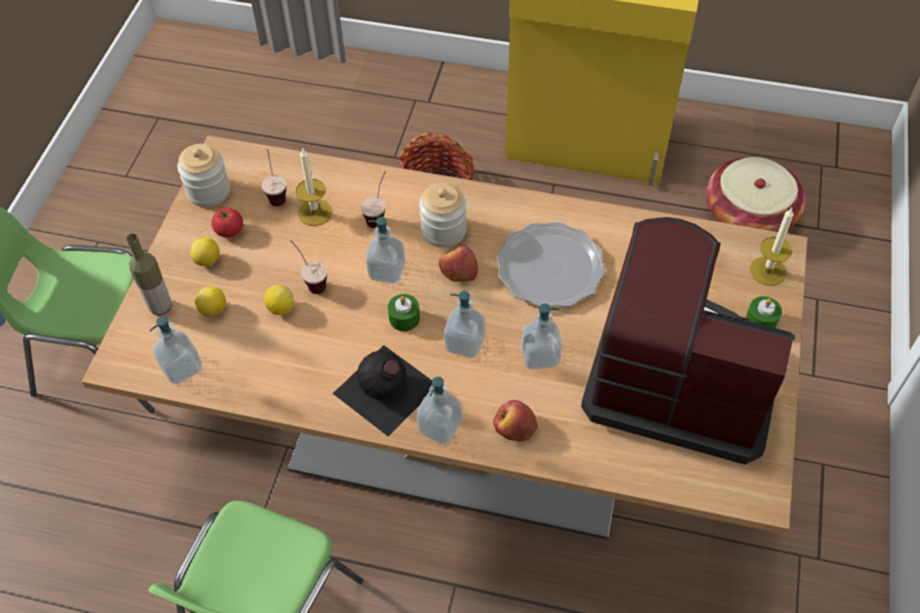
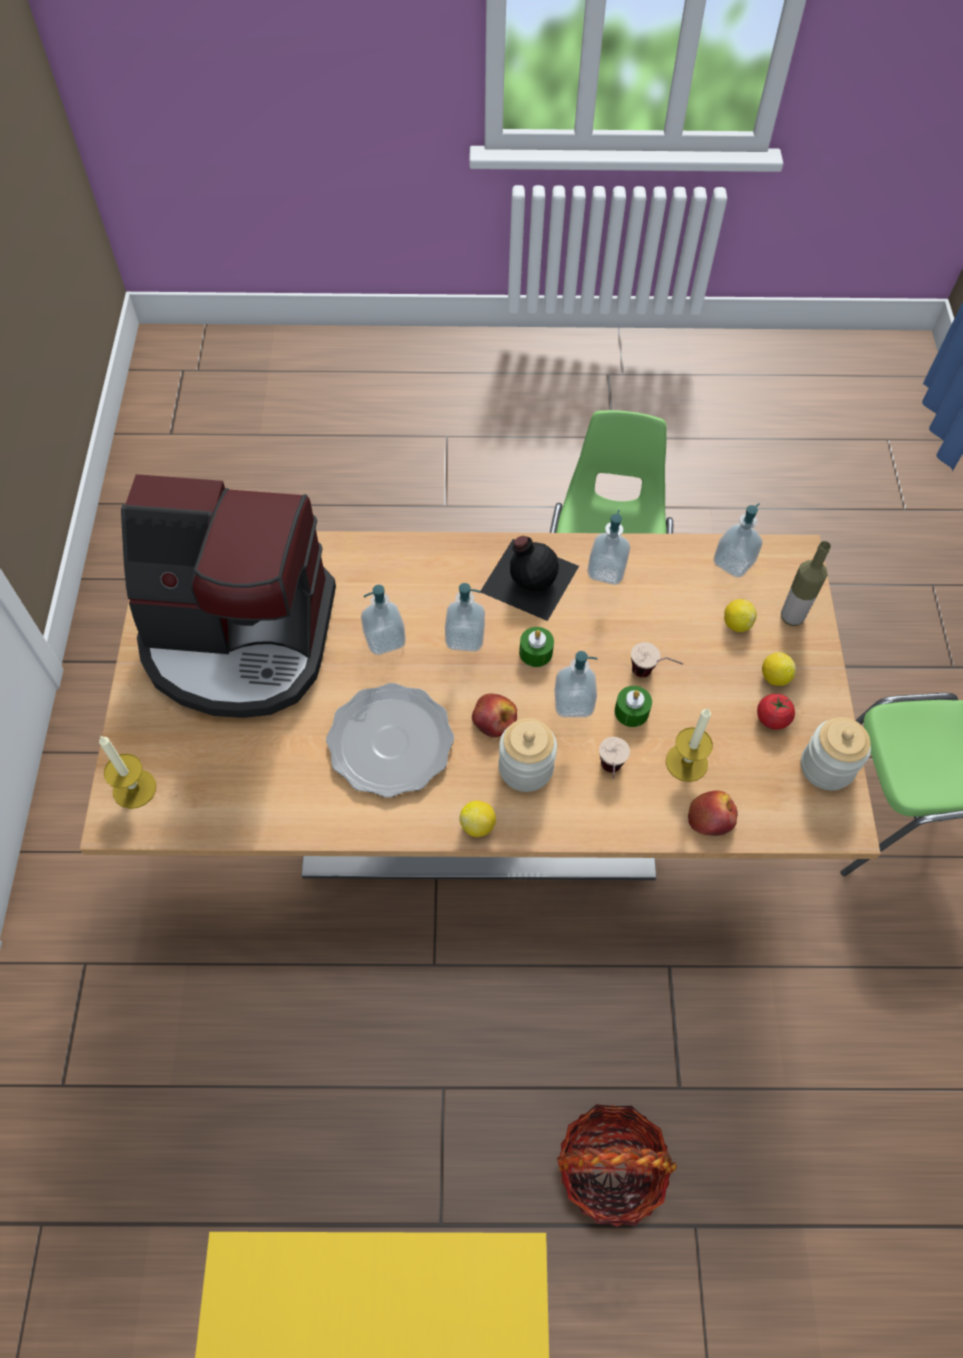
camera: 165 degrees right, 5 degrees up
(276, 193) = (745, 781): cup -> none
(280, 308) = (668, 639): lemon -> lemon (478, 825)
(440, 426) = (467, 555): soap dispenser -> soap dispenser (606, 570)
(515, 427) = (397, 567): apple -> apple (711, 817)
(749, 215) = (143, 1227): basket -> none
(761, 320) = (148, 723): green candle -> green candle (631, 711)

